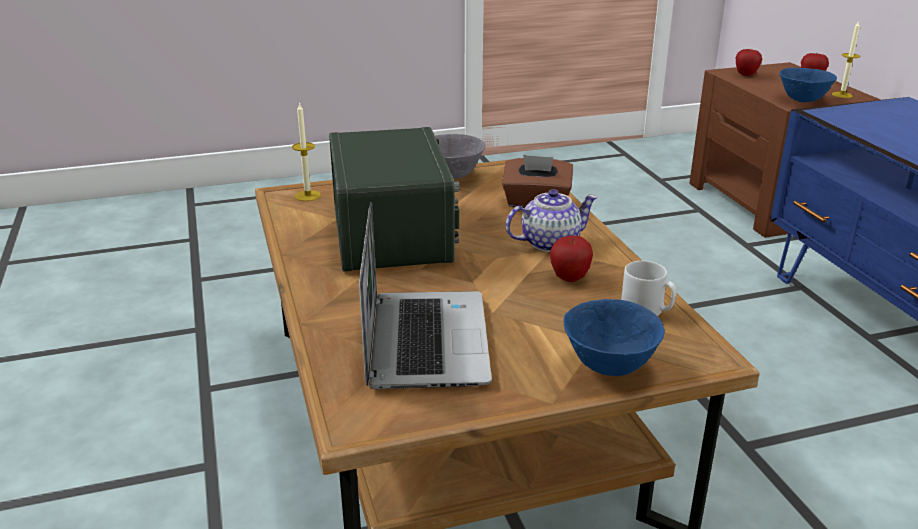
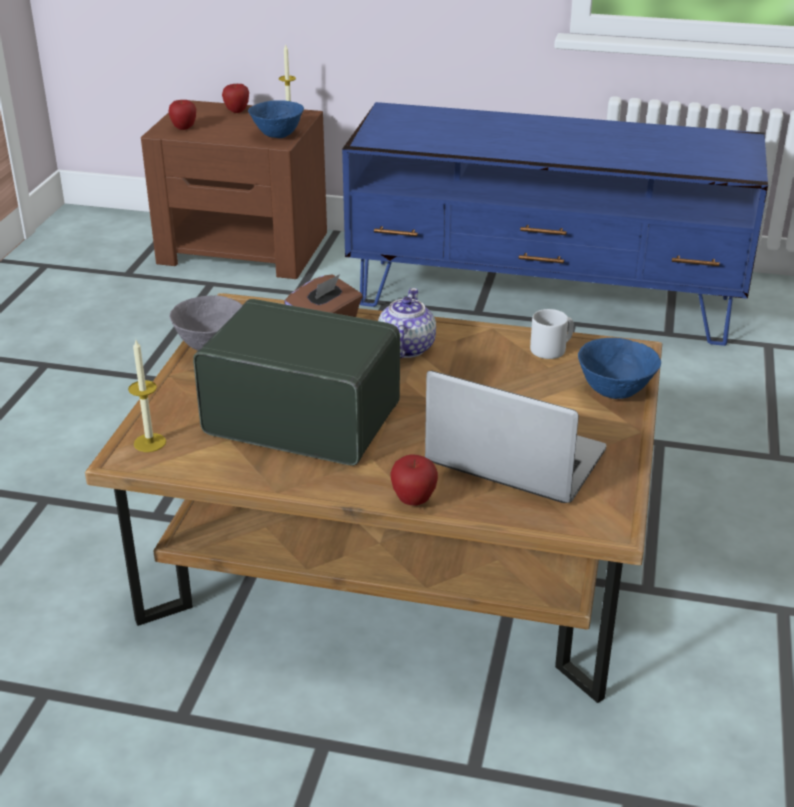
camera: 60 degrees left, 5 degrees up
(569, 278) = (474, 361): apple -> apple (413, 500)

